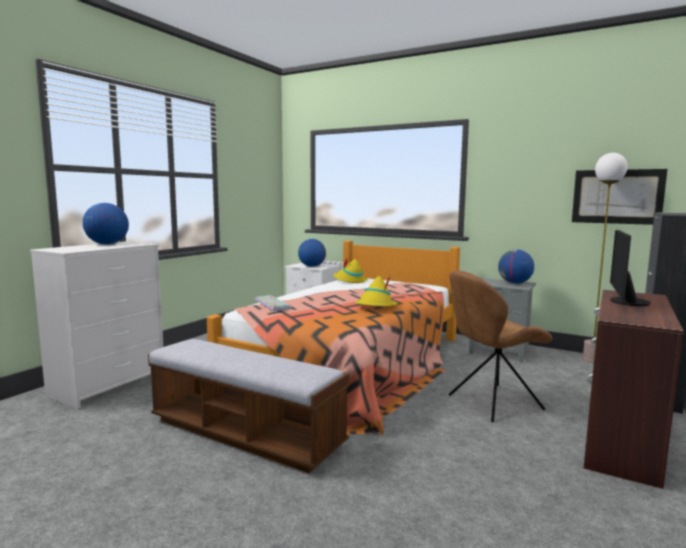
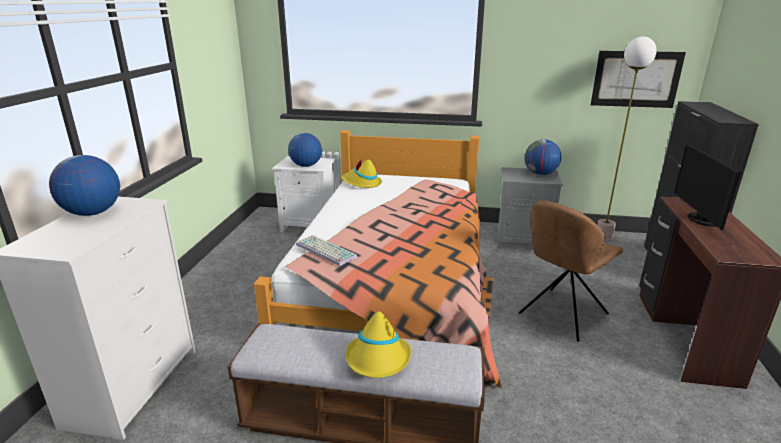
camera: 20 degrees left, 15 degrees up
(376, 307) = (441, 236): yellow hat -> yellow hat (378, 360)

